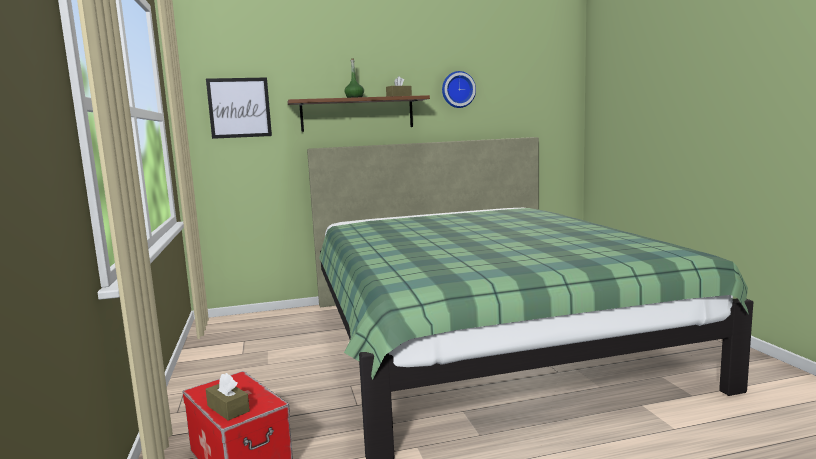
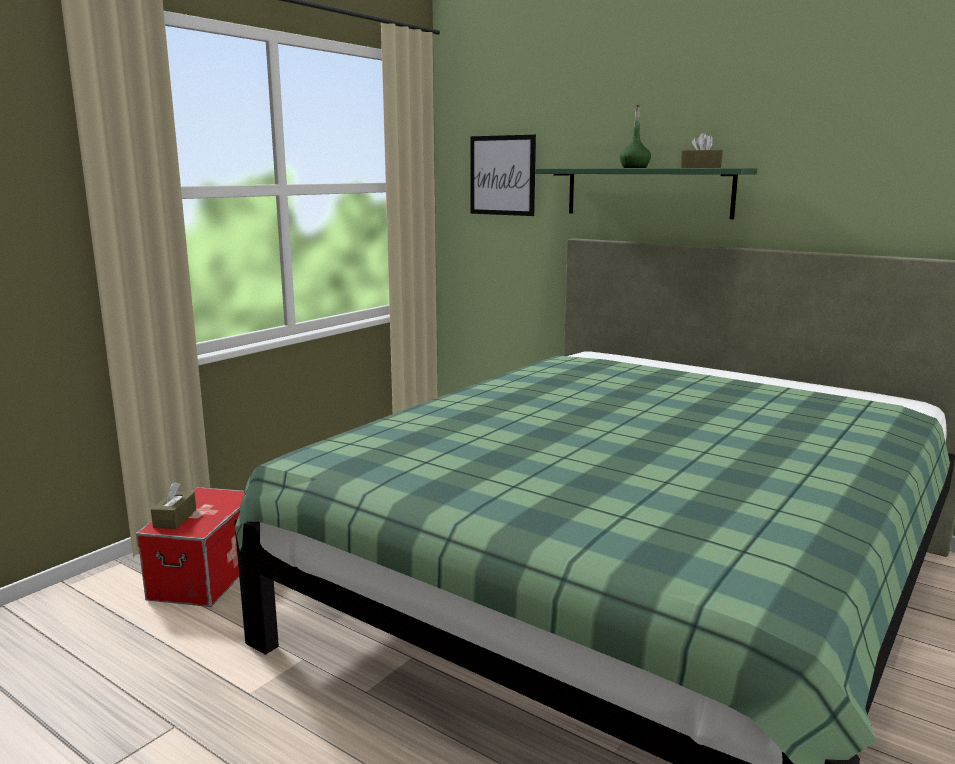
camera: 50 degrees right, 5 degrees up
(357, 114) = (647, 192): brown shelf -> green shelf
(458, 89) = (830, 156): wall clock -> none

